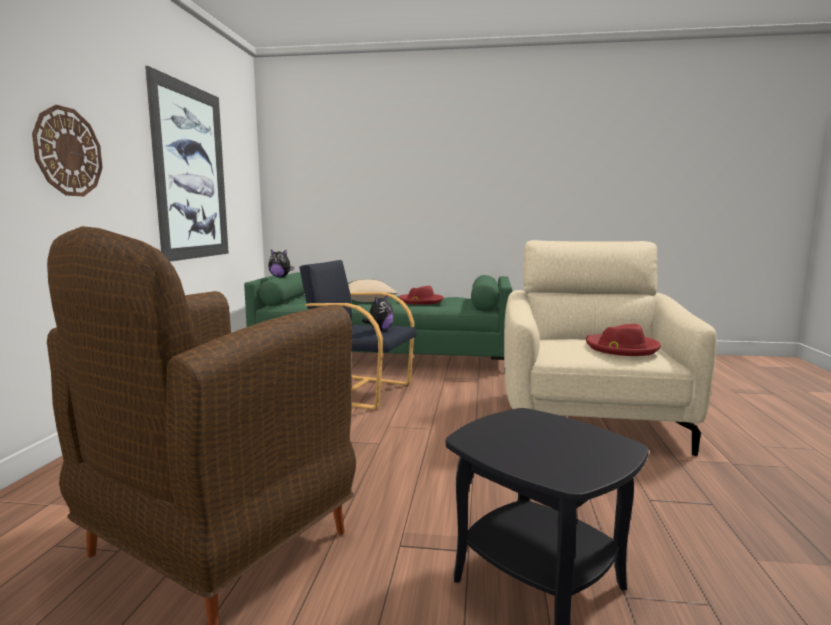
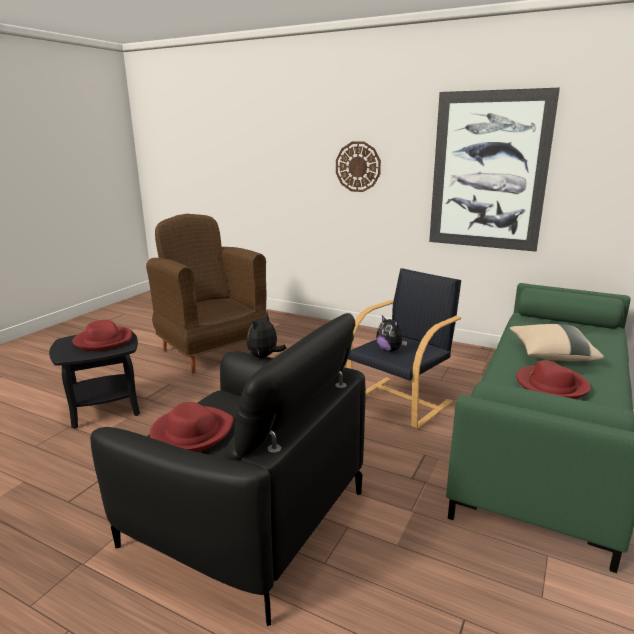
camera: 110 degrees right, 10 degrees up
(280, 277) = (555, 291): plush toy -> plush toy (264, 357)
(524, 438) = (104, 341): none -> red hat
(591, 419) = (245, 518): beige armchair -> black armchair

